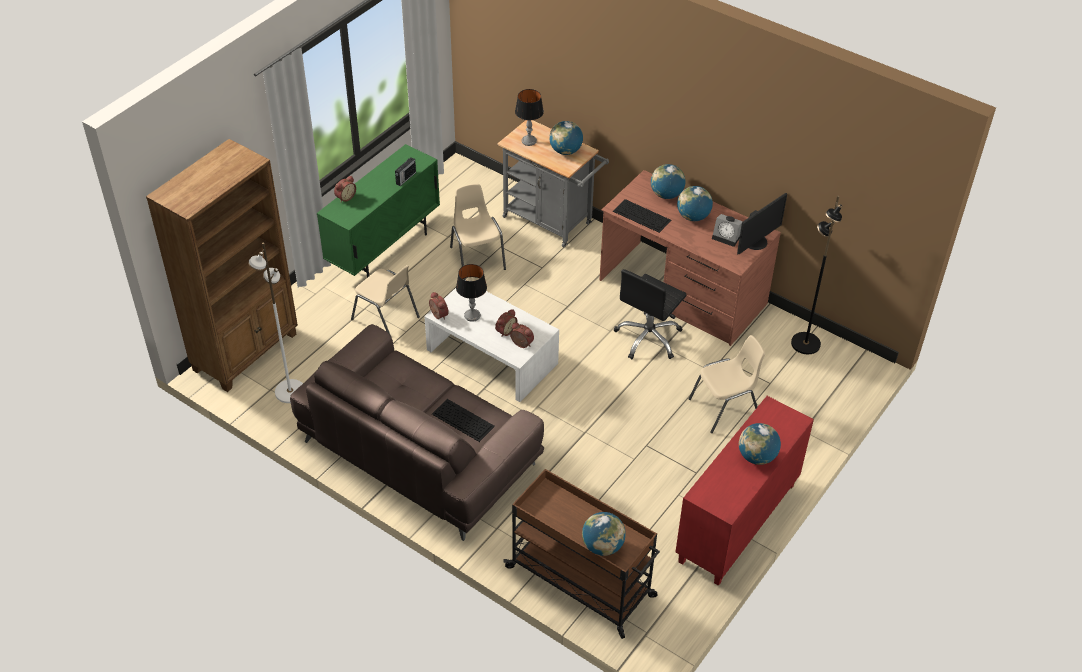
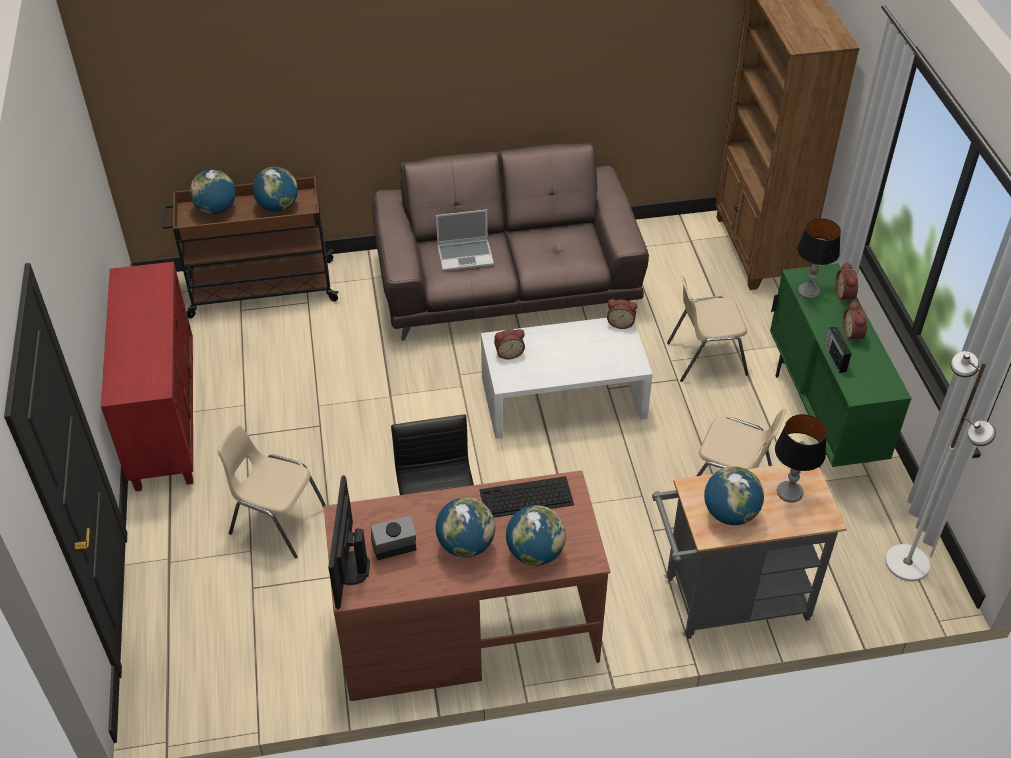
camera: 135 degrees right, 0 degrees up
(289, 392) = (674, 249): white floor lamp -> white floor lamp (907, 562)
(462, 420) = (466, 255): keyboard -> laptop
(472, 315) = (591, 345): table lamp -> table lamp (809, 291)
(505, 331) = (541, 354): alarm clock -> alarm clock (853, 334)
(725, 408) = (276, 521): beige chair -> beige chair turned 90 degrees clockwise
(757, 457) = (132, 334): globe -> globe (278, 207)
(805, 344) = (253, 676): black floor lamp -> none

